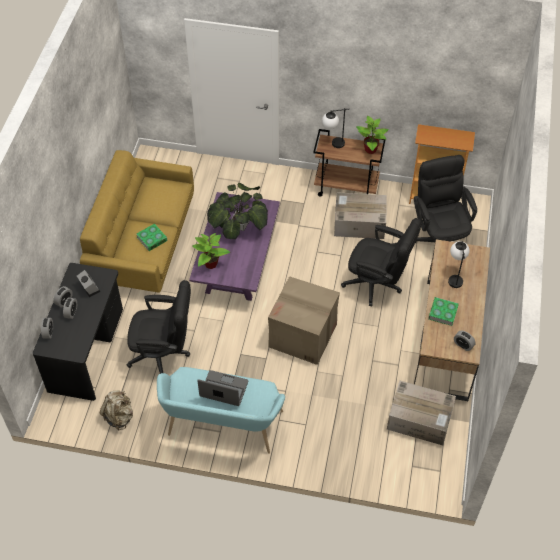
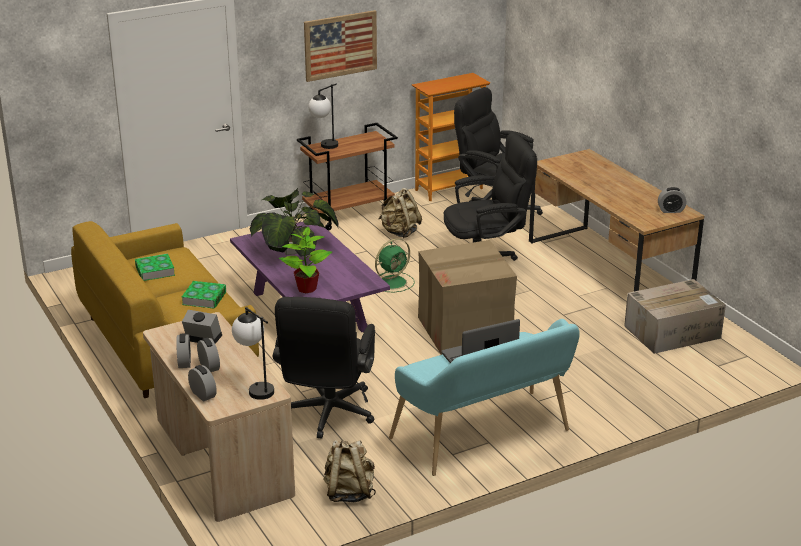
camera: 40 degrees left, 25 degrees down
(87, 350) = (220, 459): black desk -> beige desk
(164, 354) = (327, 416): black office chair -> black office chair turned 135 degrees clockwise
(307, 267) = (393, 282): none -> green fan
(358, 223) = (400, 232): cardboard box -> beige backpack
(362, 83) = (340, 45): none -> picture
(371, 150) = (370, 138): potted plant -> none
(443, 313) = (618, 200): book -> book (155, 271)
(454, 277) = (590, 176): table lamp -> table lamp (255, 388)

